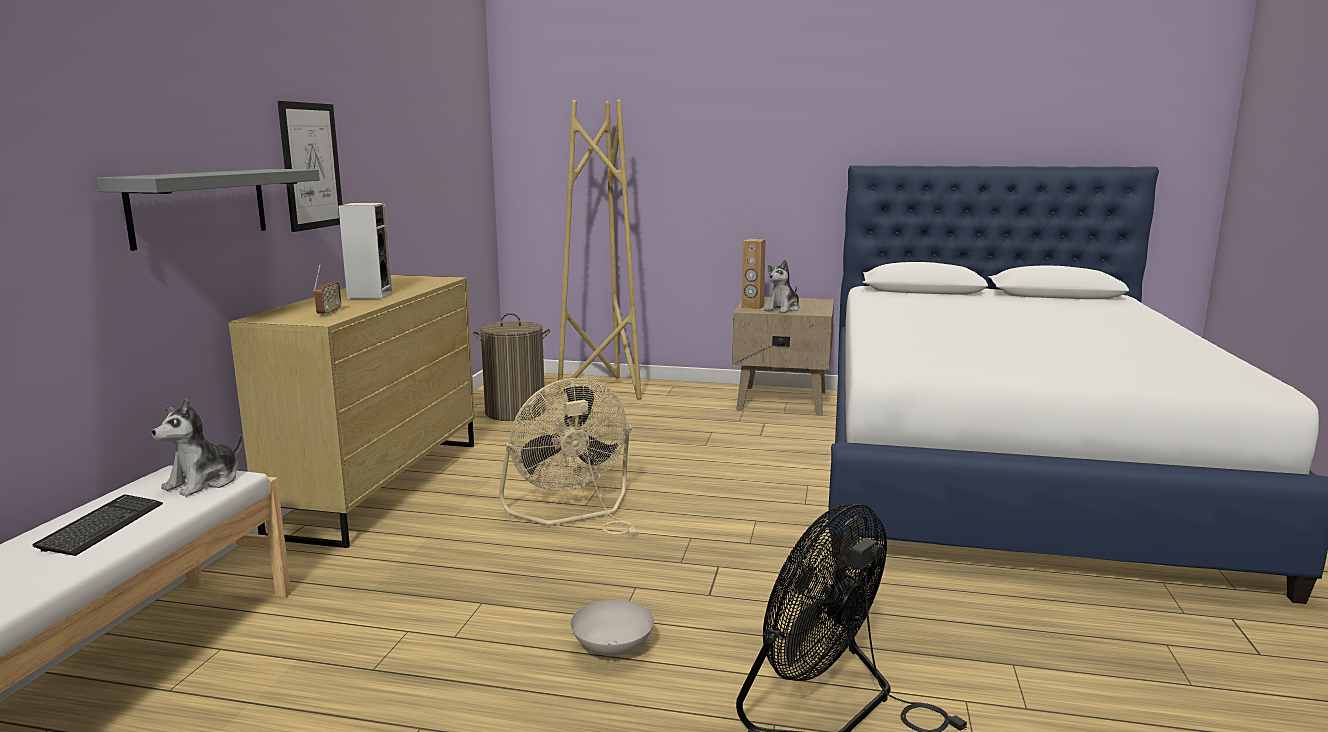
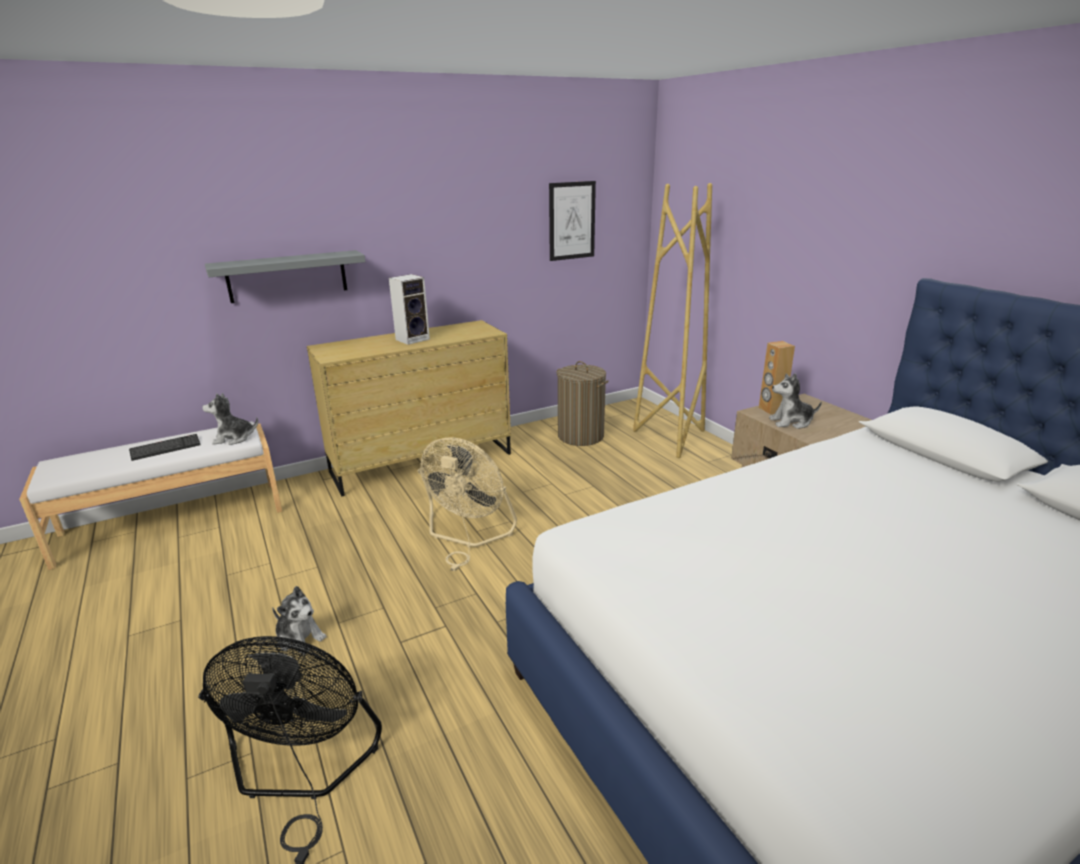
camera: 50 degrees right, 10 degrees up
(311, 166) = (398, 246): picture -> picture (572, 221)
(329, 313) = (352, 351): radio -> none
(611, 648) = (300, 638): white bowl -> plush toy

